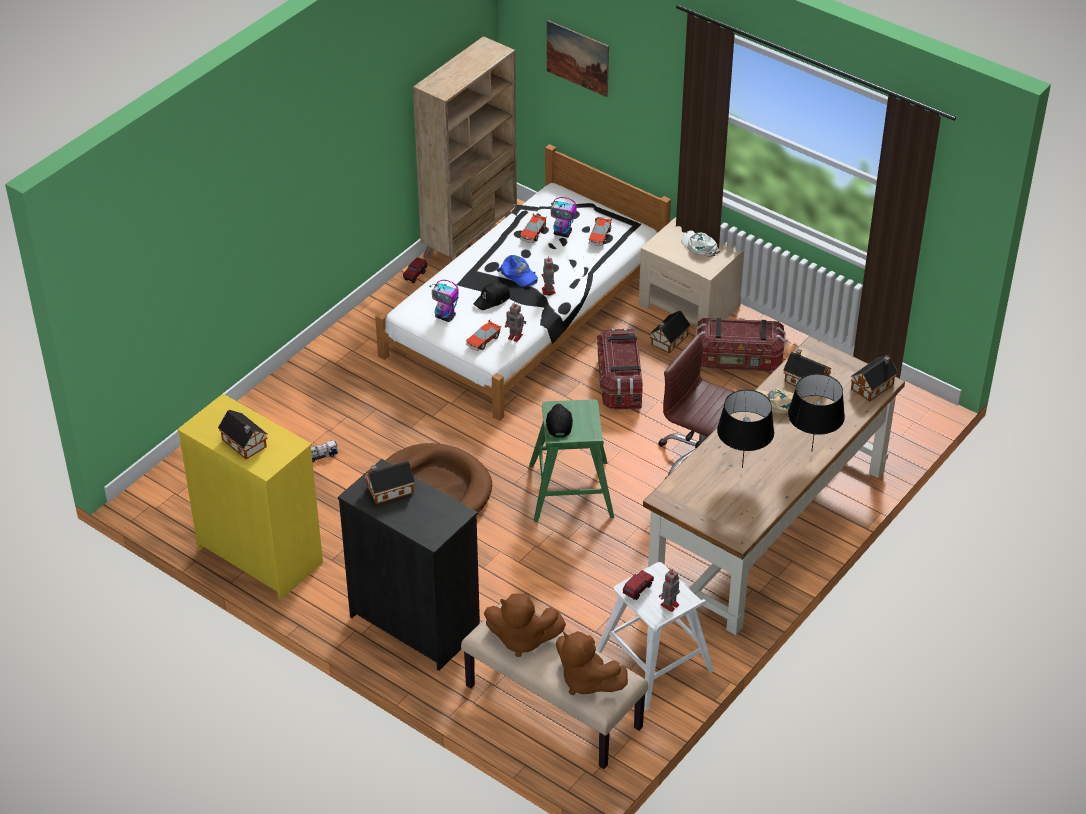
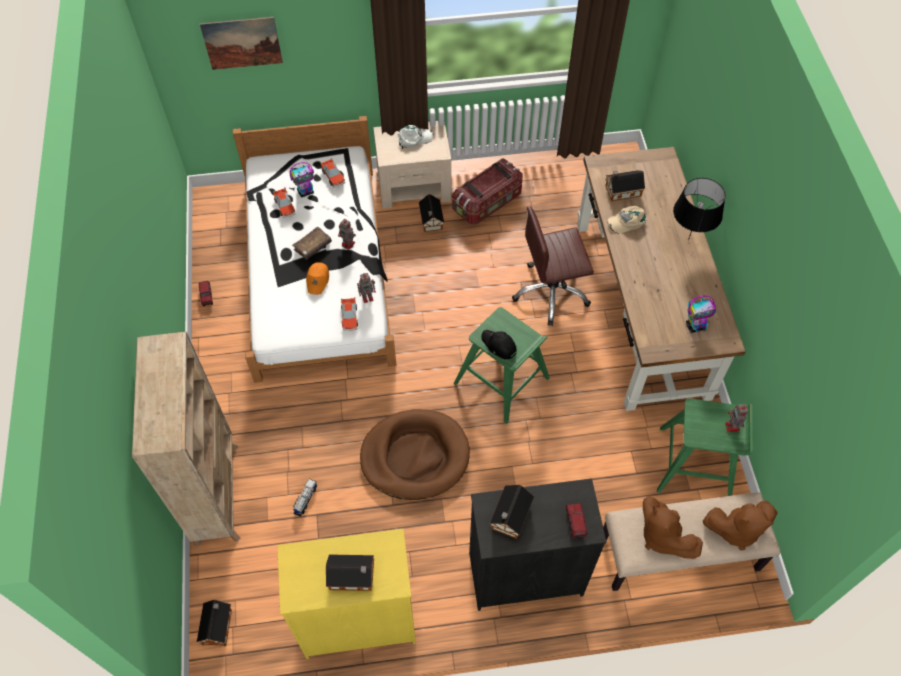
camera: 45 degrees left, 15 degrees up
(445, 317) = (301, 319): toy robot -> toy robot (695, 326)
(470, 239) = (214, 240): beige bookcase -> beige bookcase (217, 493)
(492, 300) = (318, 280): black cap -> orange cap
(518, 274) = (313, 246): blue cap -> brown book
(522, 639) = (662, 536): brown plush toy -> brown plush toy turned 90 degrees clockwise
(619, 383) = (438, 275): storage box -> none
(637, 590) = (701, 433): toy truck -> toy truck (575, 523)
(654, 664) = (695, 464): white stool -> green stool
(699, 246) = (414, 138): white cap -> white cap turned 150 degrees clockwise
(742, 467) = (666, 286): black table lamp -> none
(873, 386) = (662, 164): toy house -> toy house (218, 625)

